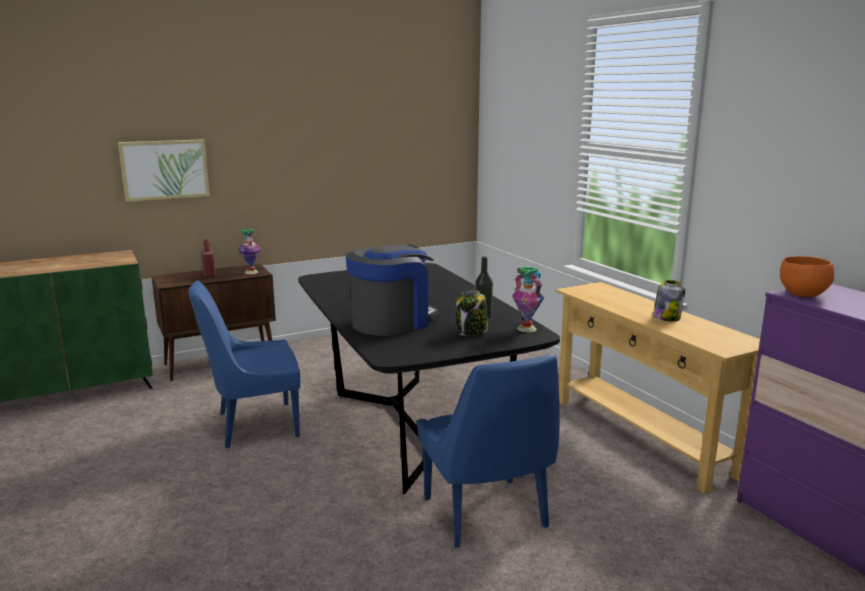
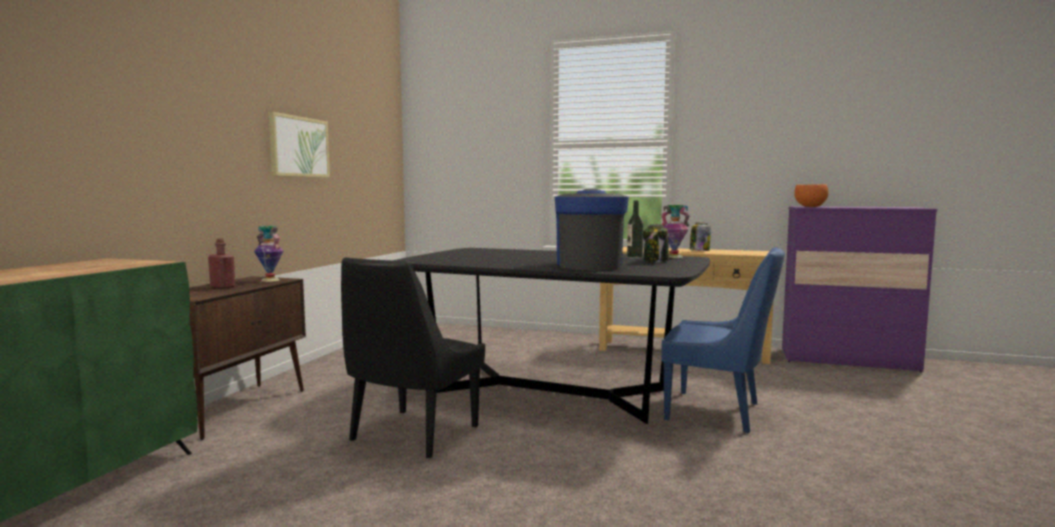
camera: 45 degrees left, 10 degrees down
(165, 169) = (150, 145): picture -> picture (299, 147)
(254, 425) = (411, 435): blue chair -> black chair

